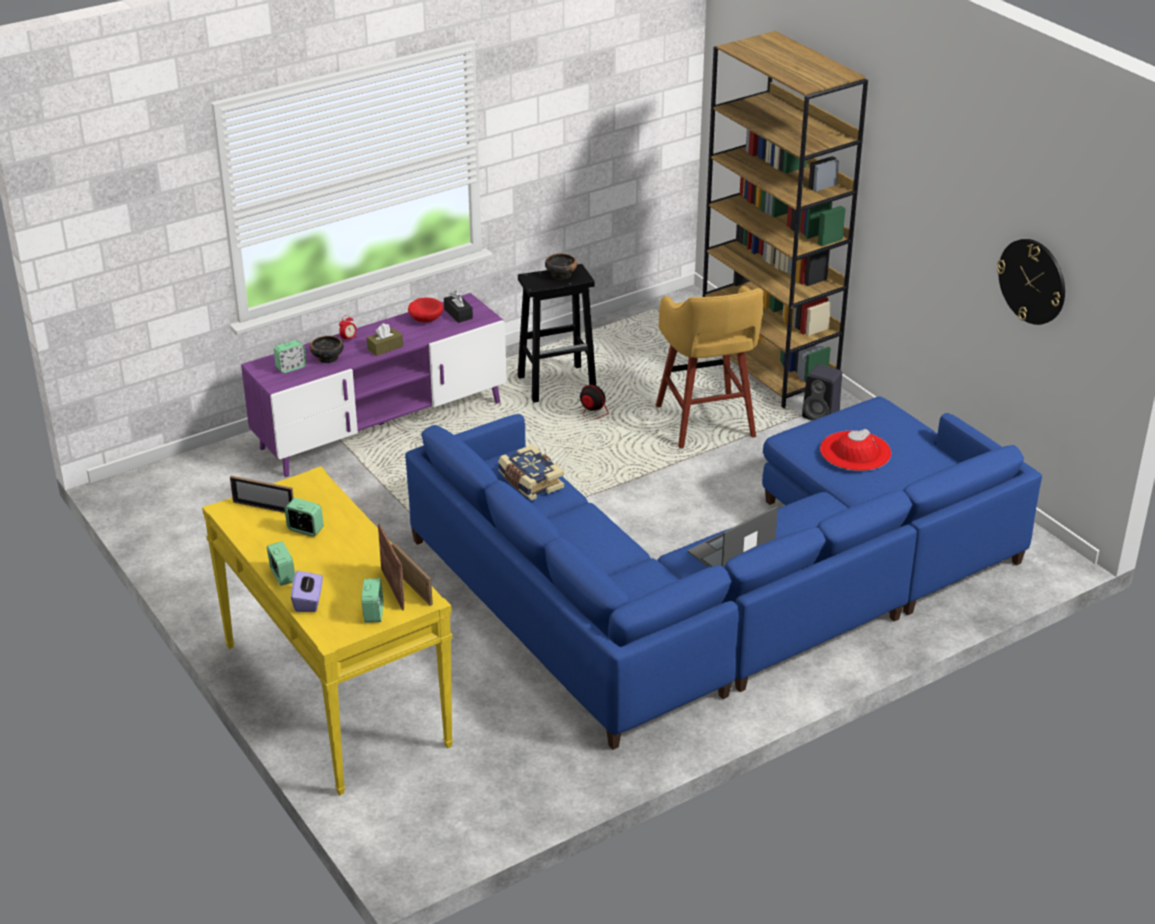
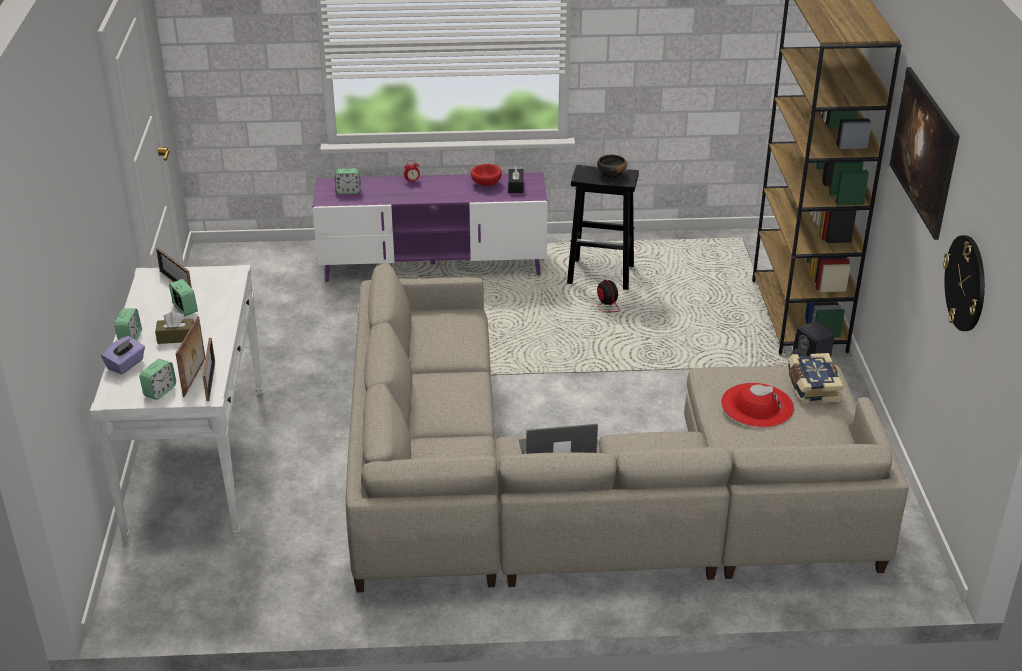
camera: 30 degrees right, 0 degrees up
(327, 358) = (381, 191): bowl -> none
(334, 694) = (197, 460): yellow console table -> white console table
(385, 348) = (432, 196): brown tissue box -> brown tissue box (176, 337)
(529, 482) = (450, 338): book -> book (812, 387)
(706, 423) = (697, 345): yellow stool -> none
(724, 587) = (581, 490): blue sofa -> beige sofa
(928, 198) = (919, 176): none -> picture

